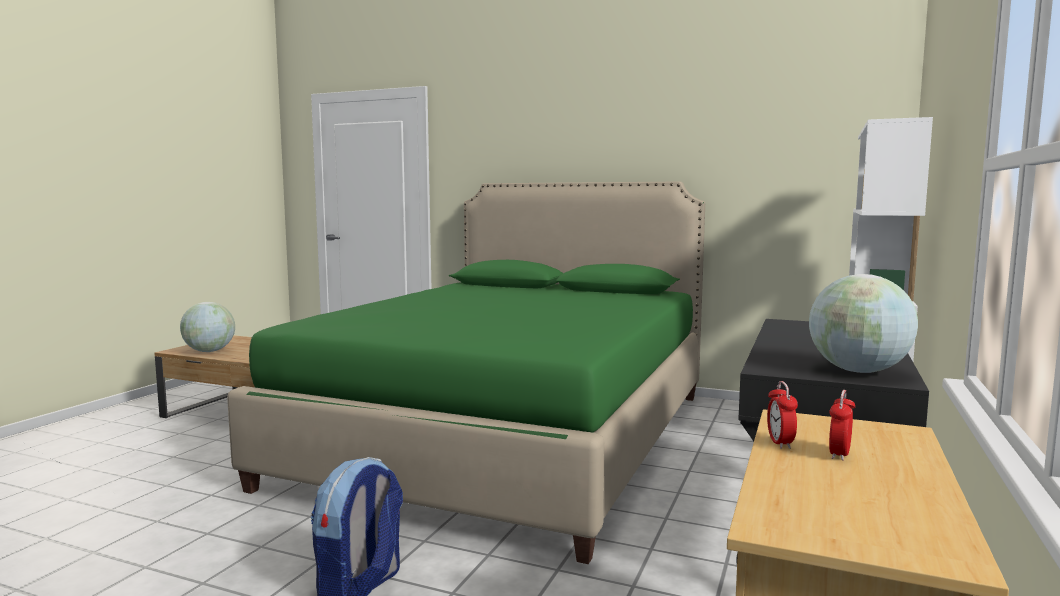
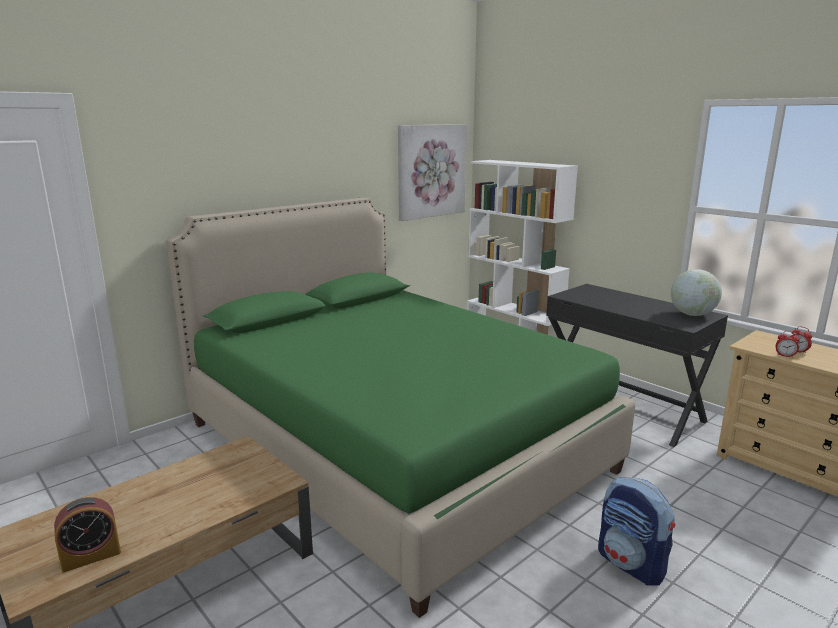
camera: 65 degrees left, 10 degrees up
(209, 351) = (91, 556): globe -> alarm clock
(816, 155) = (431, 171): none -> picture

